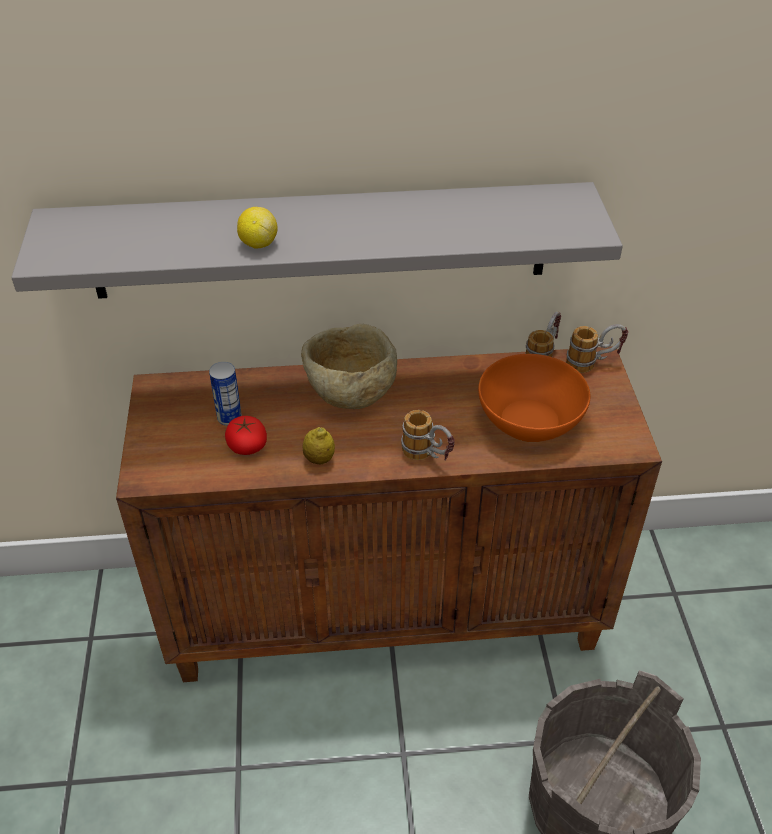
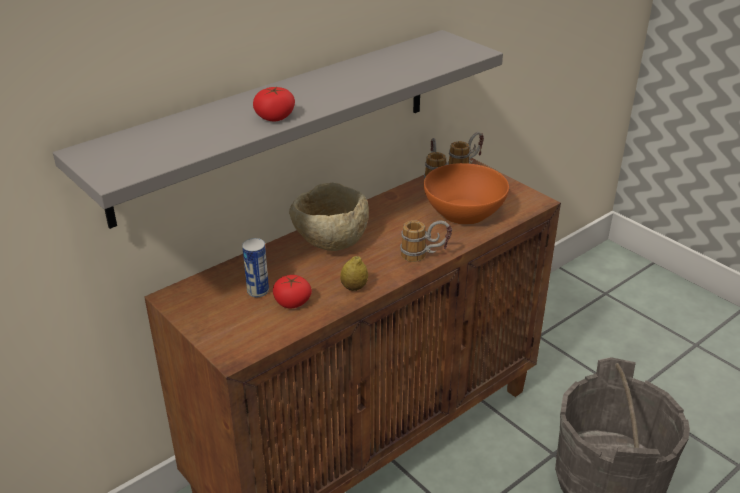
camera: 35 degrees left, 10 degrees down
(258, 243) = (275, 117): lemon -> tomato

